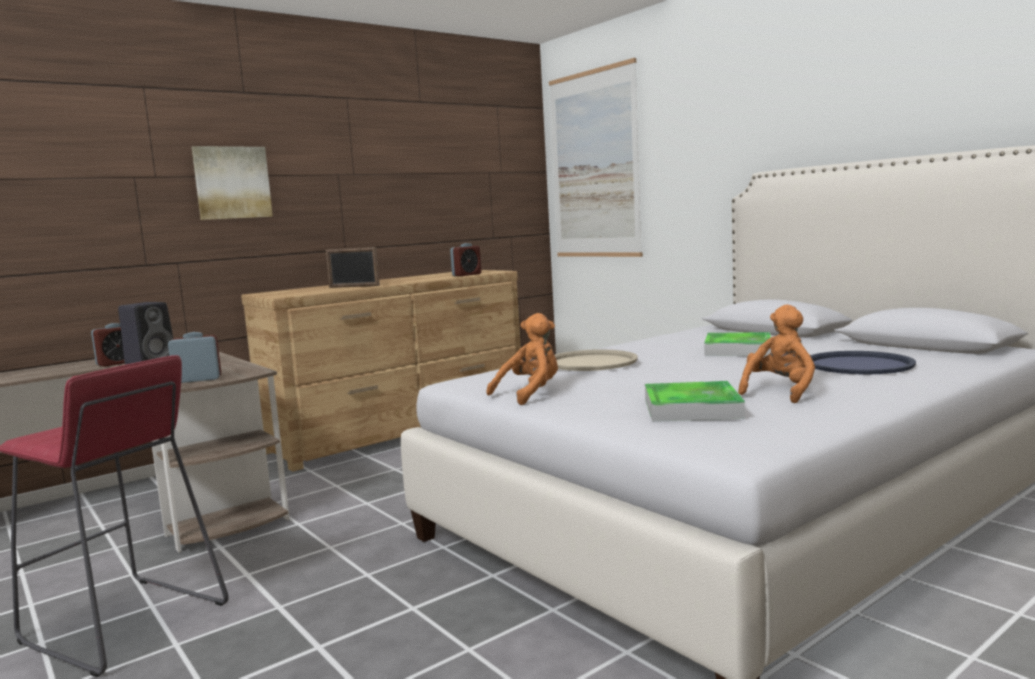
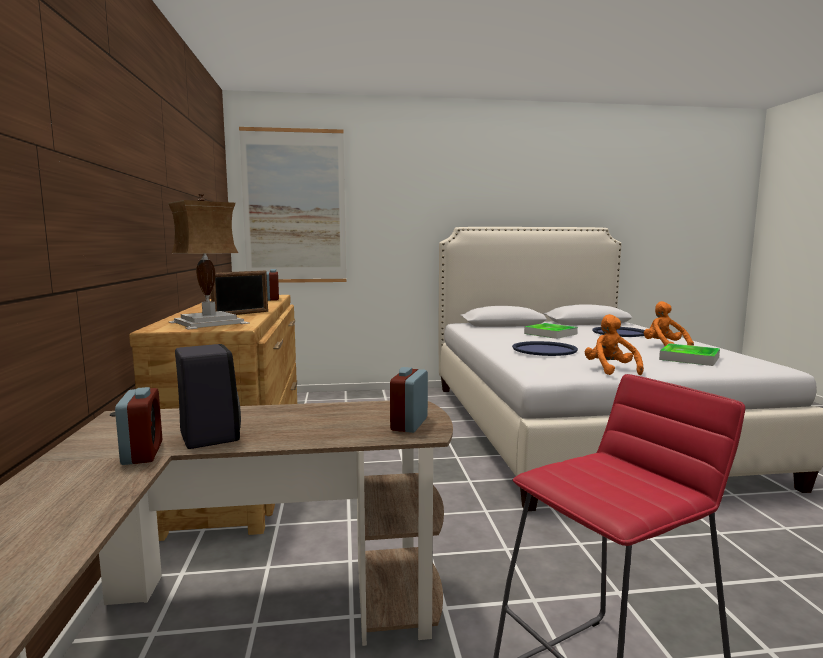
camera: 60 degrees left, 0 degrees up
(232, 183) = (111, 177): picture -> none
(299, 291) = (210, 322): none -> table lamp
(591, 362) = (544, 350): beige tray -> blue tray

